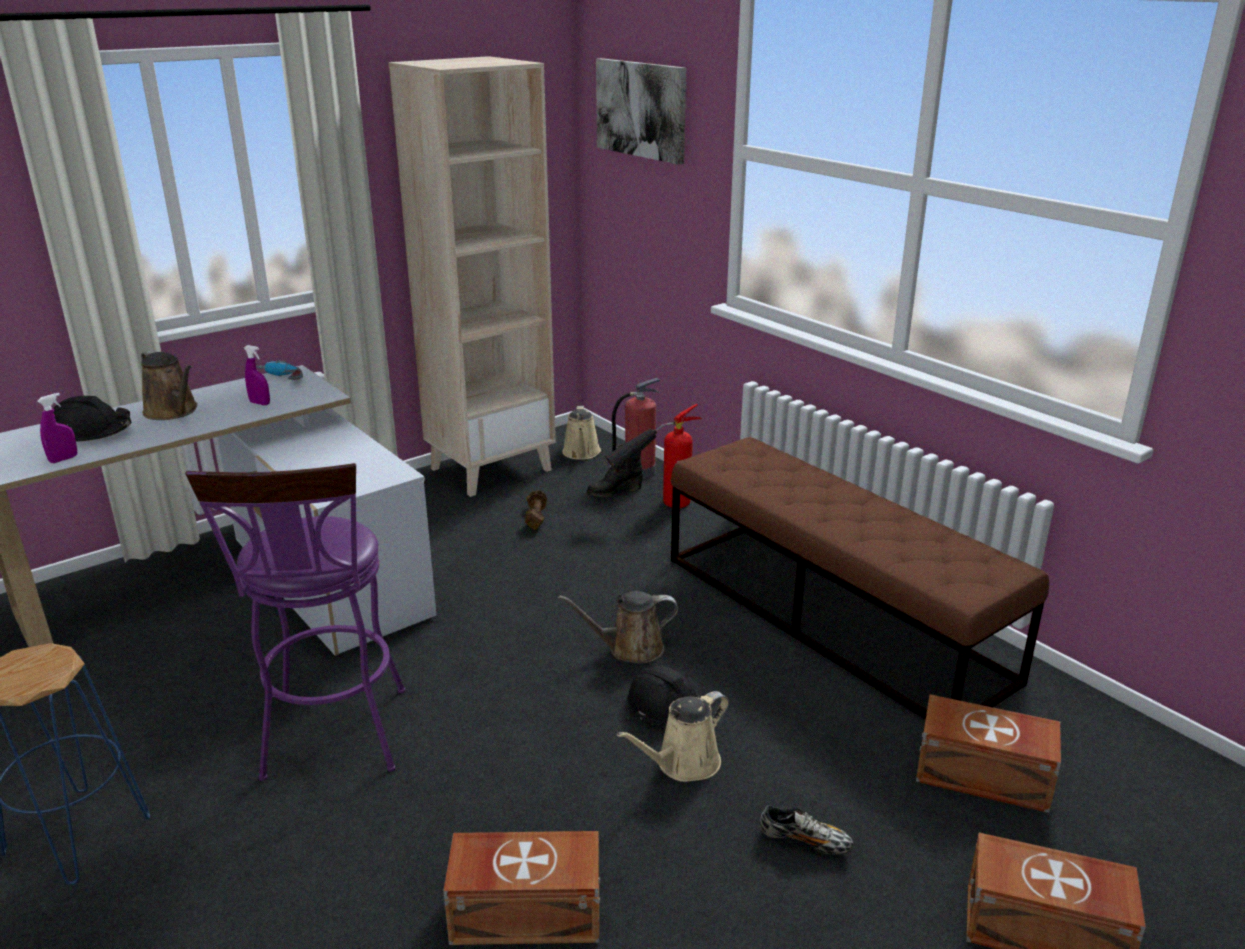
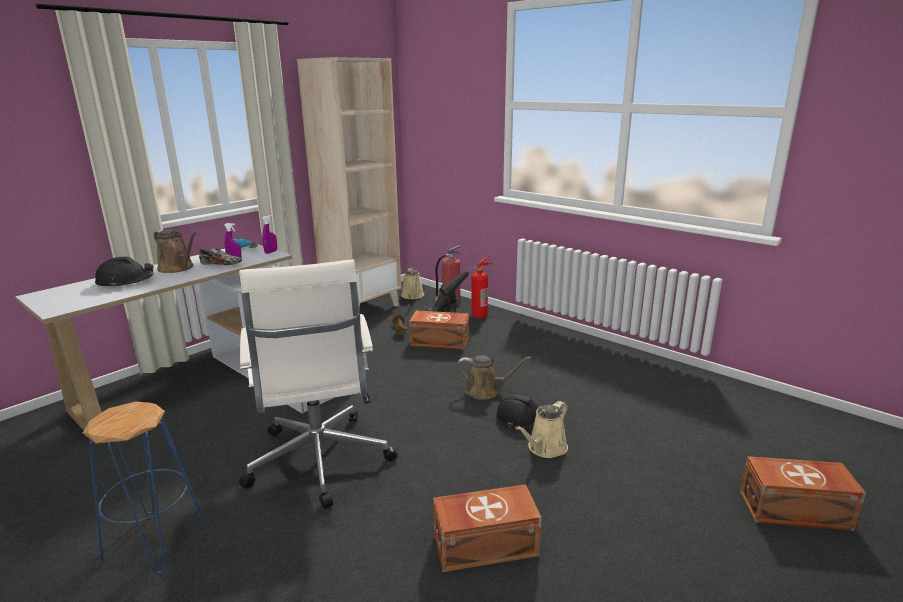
camera: 10 degrees left, 5 degrees down
(63, 459) = (112, 296): purple spray bottle -> purple spray bottle (271, 252)
(334, 742) = (319, 462): purple stool -> white office chair
(630, 648) = (485, 391): brown watering can -> brown watering can turned 150 degrees counterclockwise
(641, 109) = (443, 89): picture -> none
(805, 841) = (636, 481): shoe -> shoe (221, 265)
(833, 617) = (595, 364): brown bench -> none
(984, 777) = (719, 434): brown storage box -> brown storage box (440, 342)

